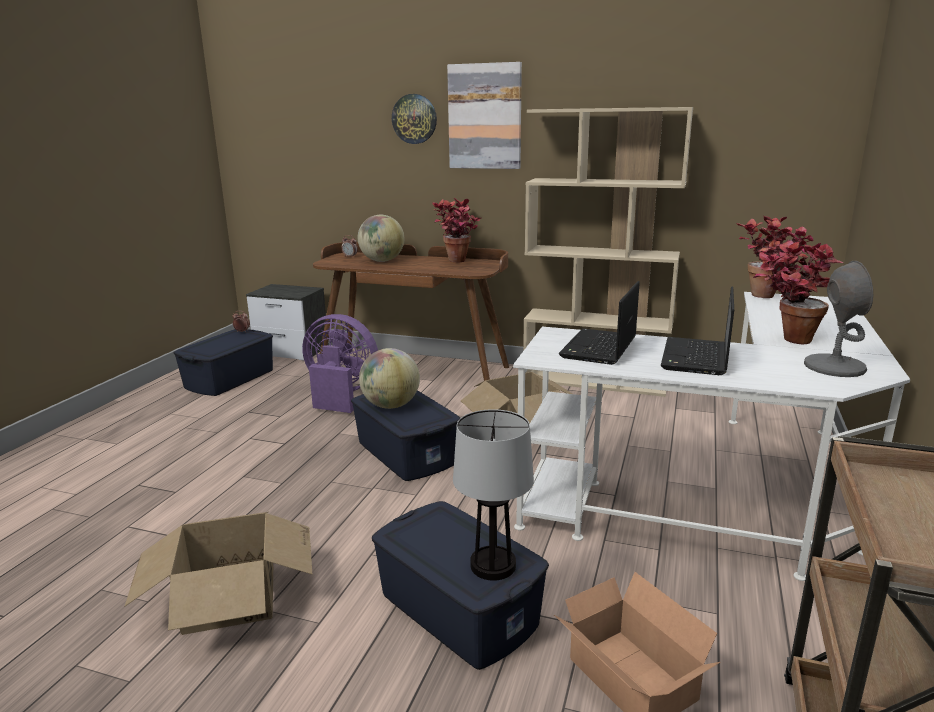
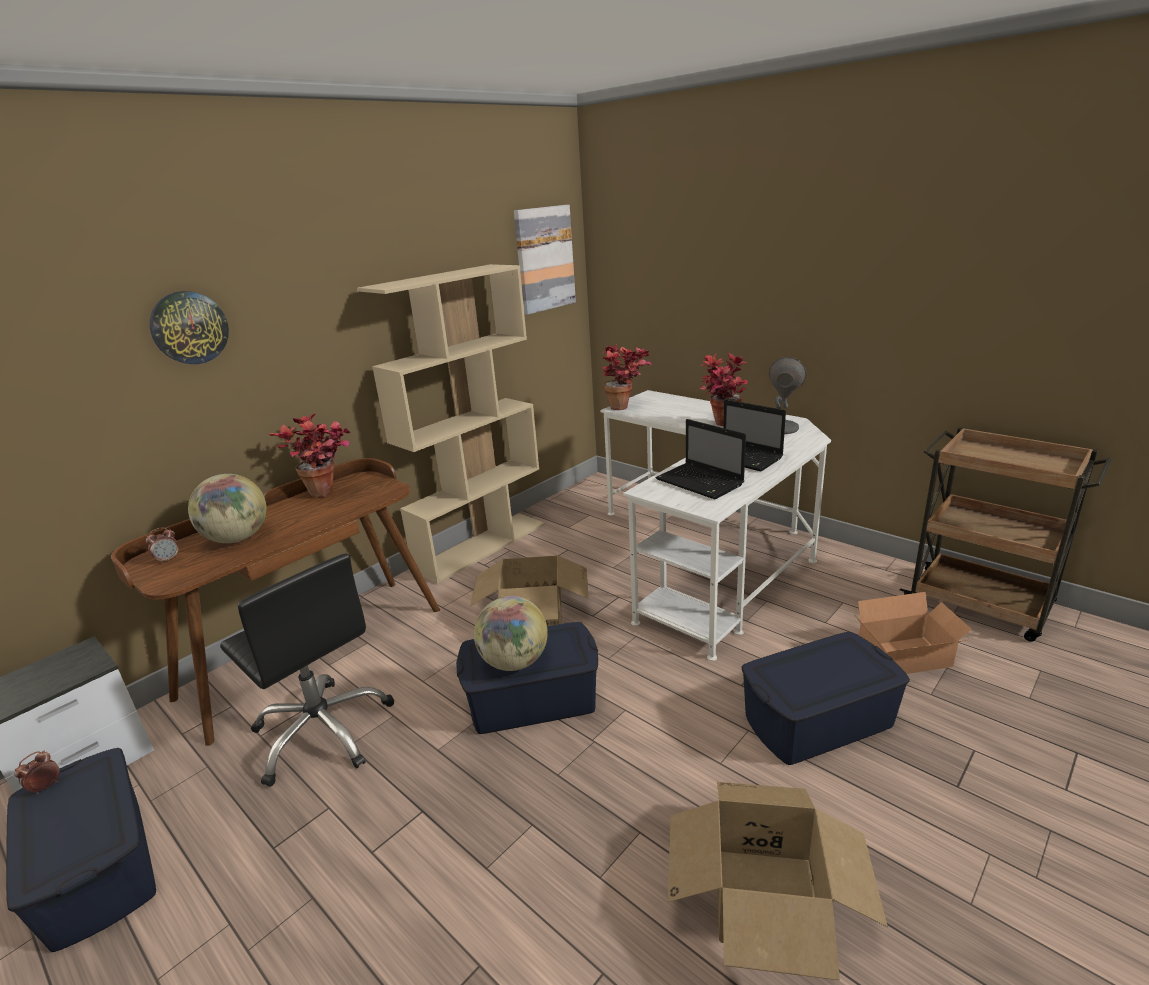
camera: 65 degrees left, 5 degrees up
(340, 395) = (323, 731): purple fan -> black office chair
(485, 117) = (293, 307): picture -> picture (544, 259)
(494, 566) = (852, 657): table lamp -> none

